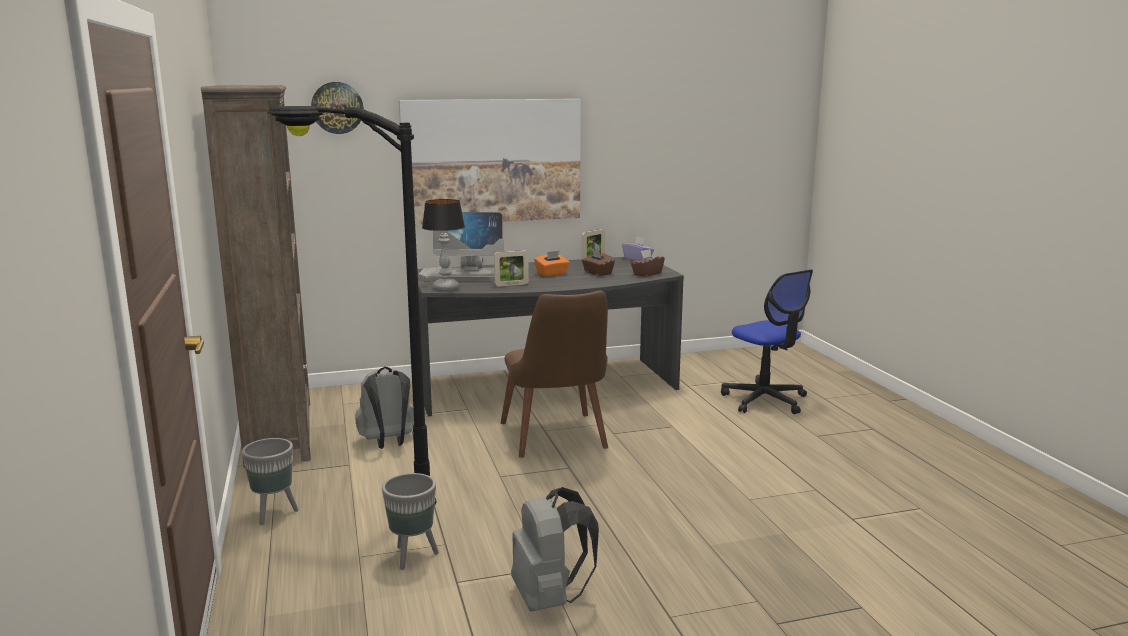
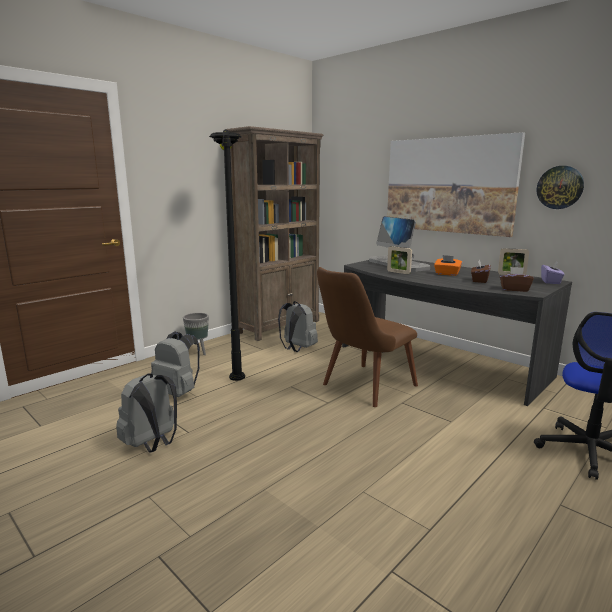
camera: 60 degrees right, 0 degrees up
(337, 108) = (361, 148): wall clock -> wall clock (560, 187)
(413, 556) = (178, 392): grey planter -> grey backpack
(445, 288) = (362, 265): table lamp -> none

